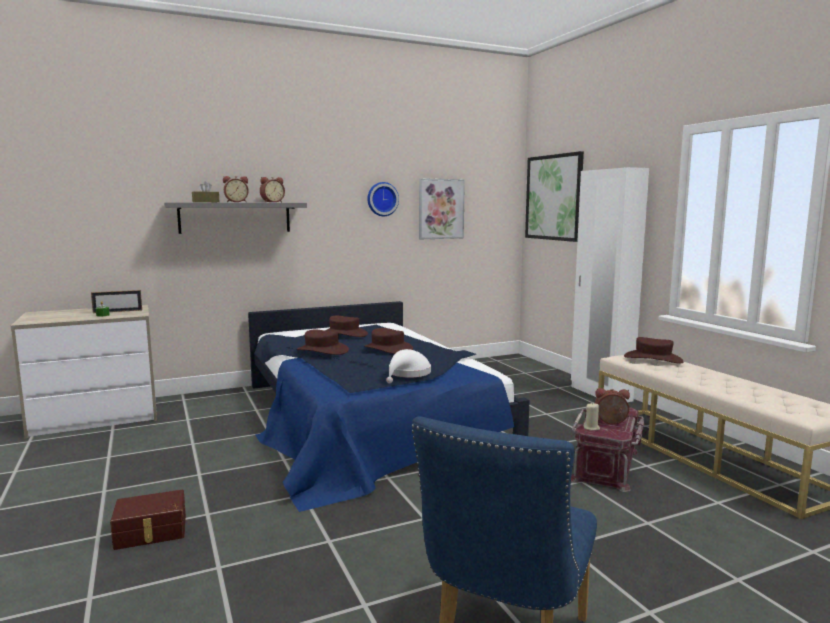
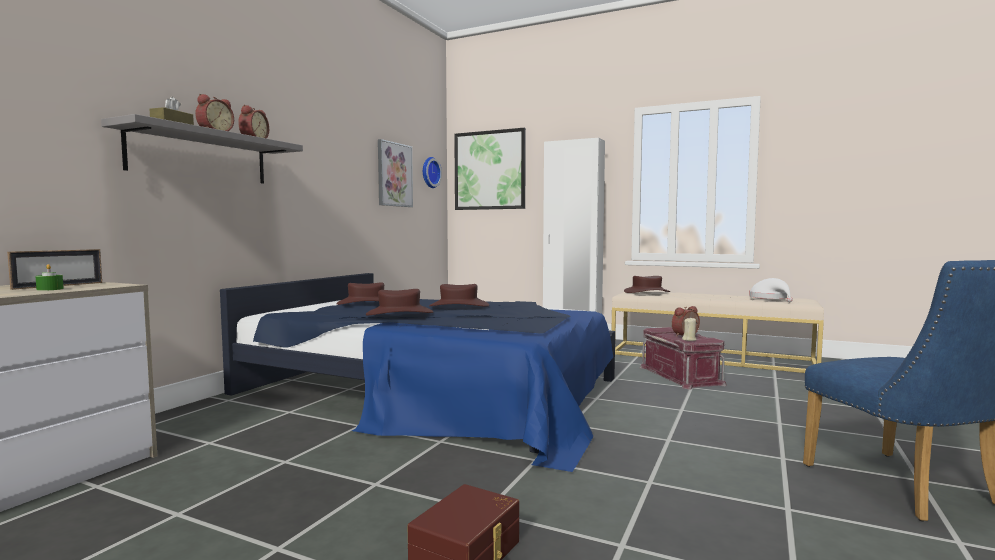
camera: 40 degrees left, 5 degrees down
(382, 199) = (349, 156): wall clock -> wall clock (429, 172)
(408, 374) = (542, 316): white hat -> white hat (770, 298)

